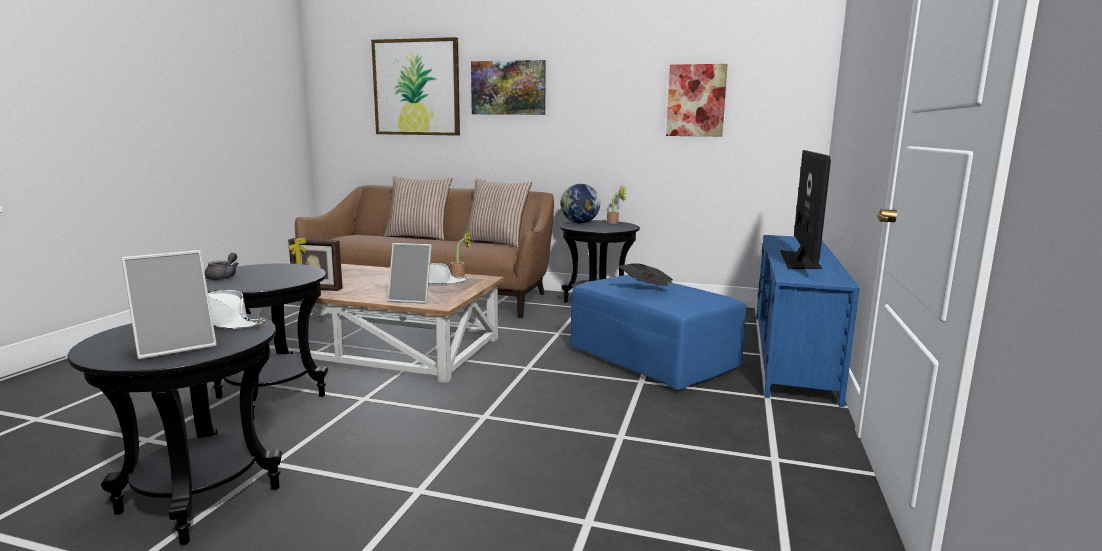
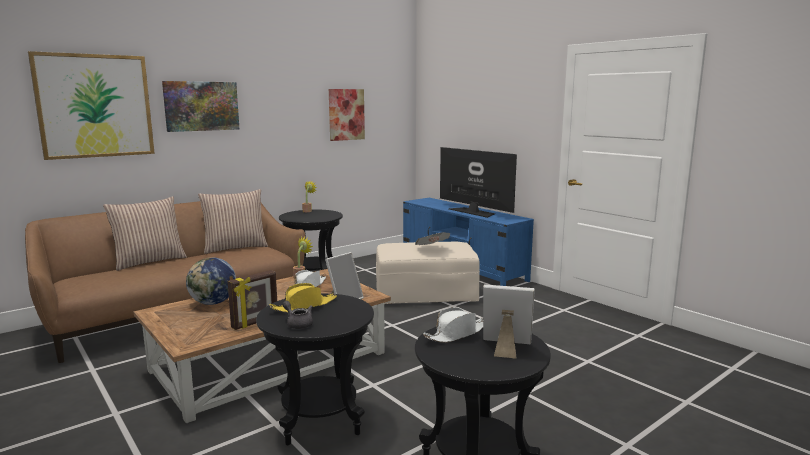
camera: 55 degrees left, 0 degrees up
(176, 346) = (505, 348): picture frame -> picture frame turned 75 degrees counterclockwise
(277, 270) = (304, 306): none -> yellow hat
(579, 223) = (291, 216): globe -> globe (213, 303)
(652, 358) = (425, 293): blue ottoman -> beige ottoman

